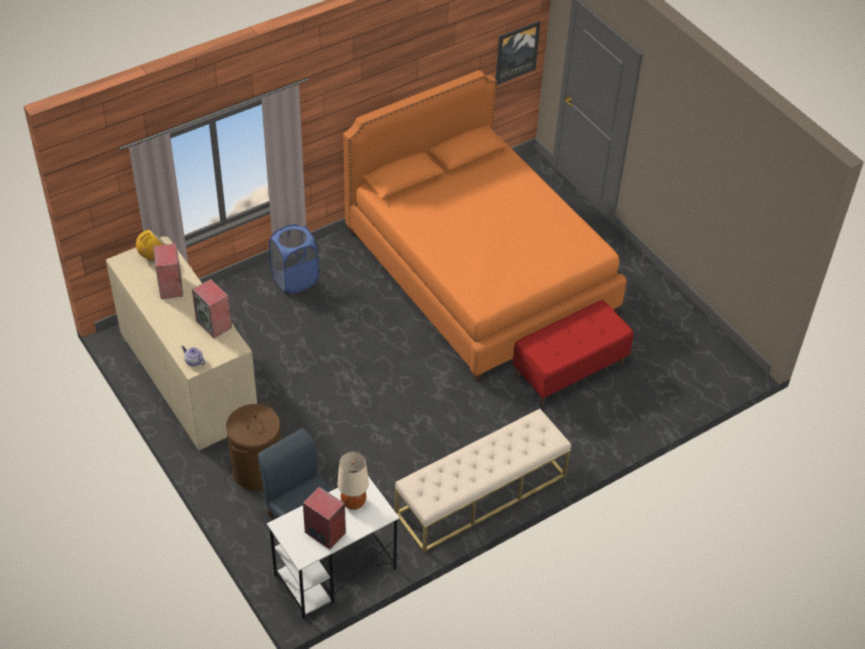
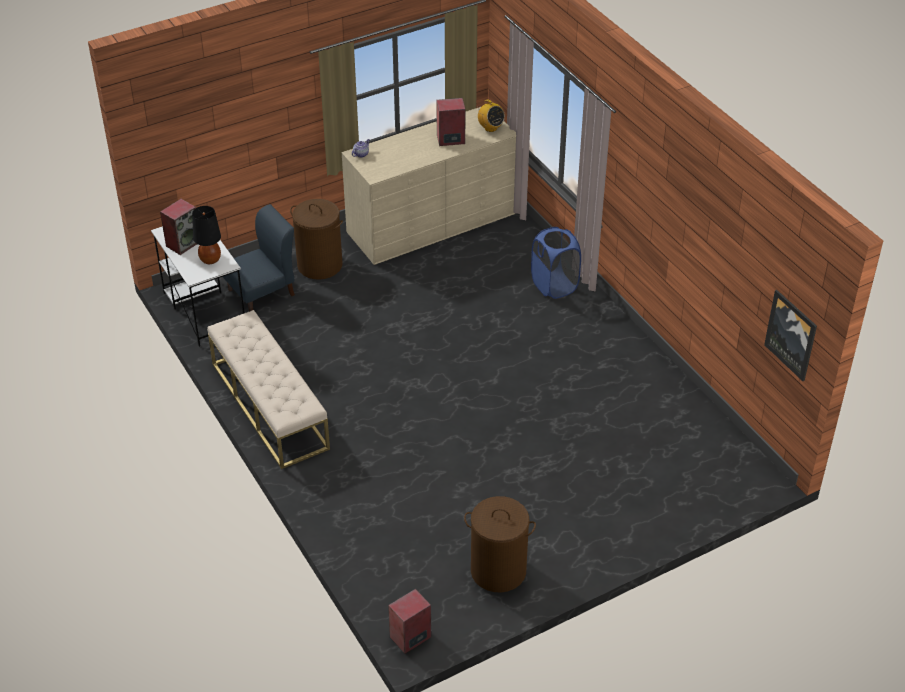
camera: 95 degrees right, 5 degrees down
(214, 324) = (403, 164): speaker -> speaker (410, 637)
(353, 502) = (210, 259): beige table lamp -> black table lamp
(479, 271) = (571, 421): orange bed -> none
(569, 369) = (423, 484): red bench -> none
(656, 319) = (498, 571): none -> brown laundry basket

